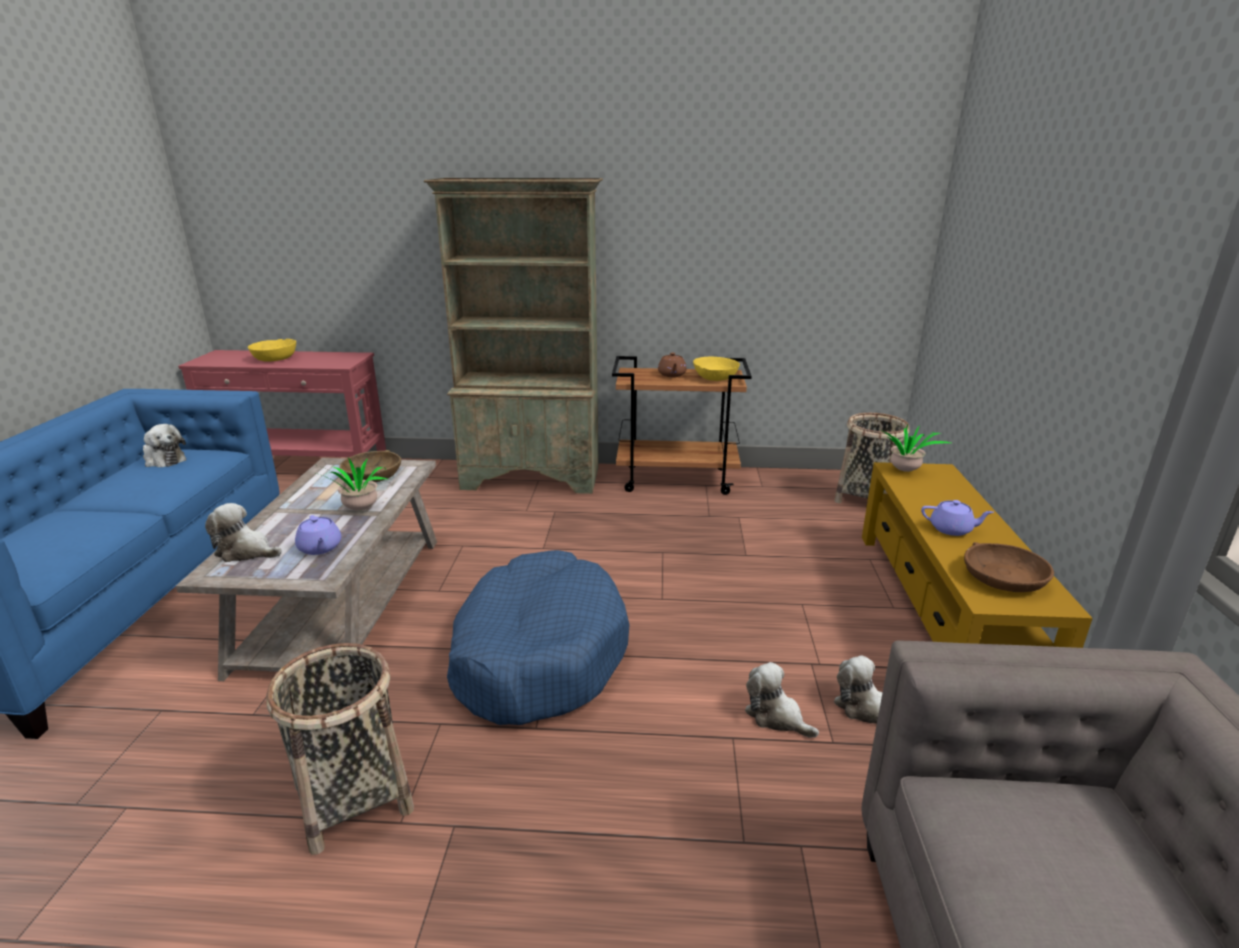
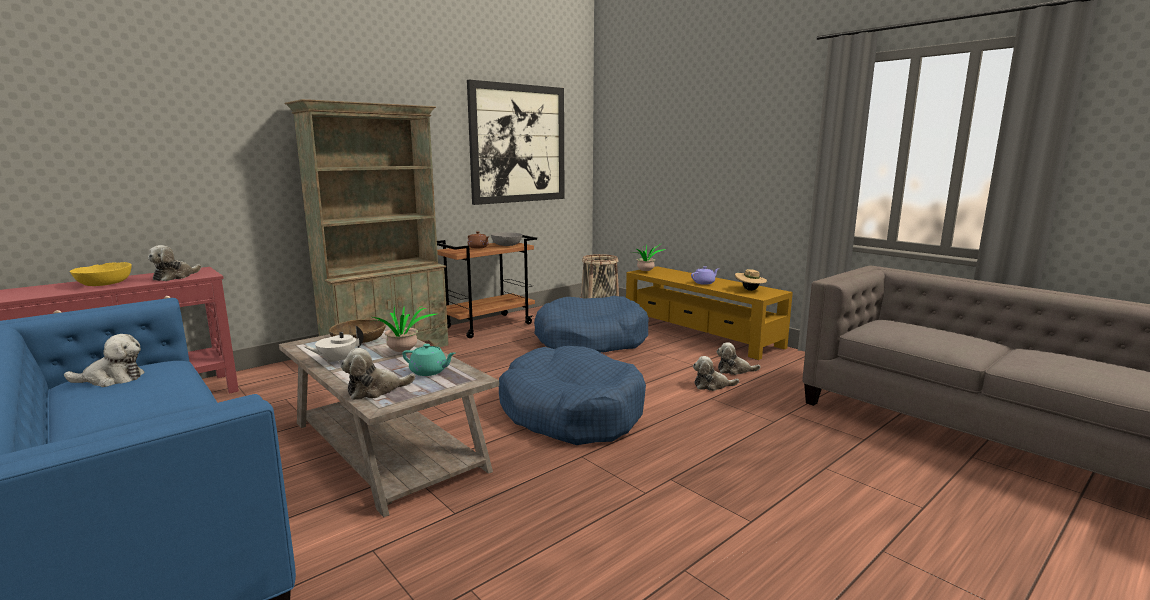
camera: 45 degrees left, 10 degrees down
(306, 497) = (337, 360): none -> white teapot
(320, 548) = (429, 371): purple teapot -> turquoise teapot
(322, 362) = (175, 277): none -> plush toy
(353, 797) = (602, 500): basket -> none
(715, 377) = (507, 245): yellow bowl -> grey bowl
(754, 551) = (590, 340): none -> blue dog bed
(777, 225) = (518, 144): none -> picture
(1002, 578) = (750, 290): brown bowl -> beige hat

